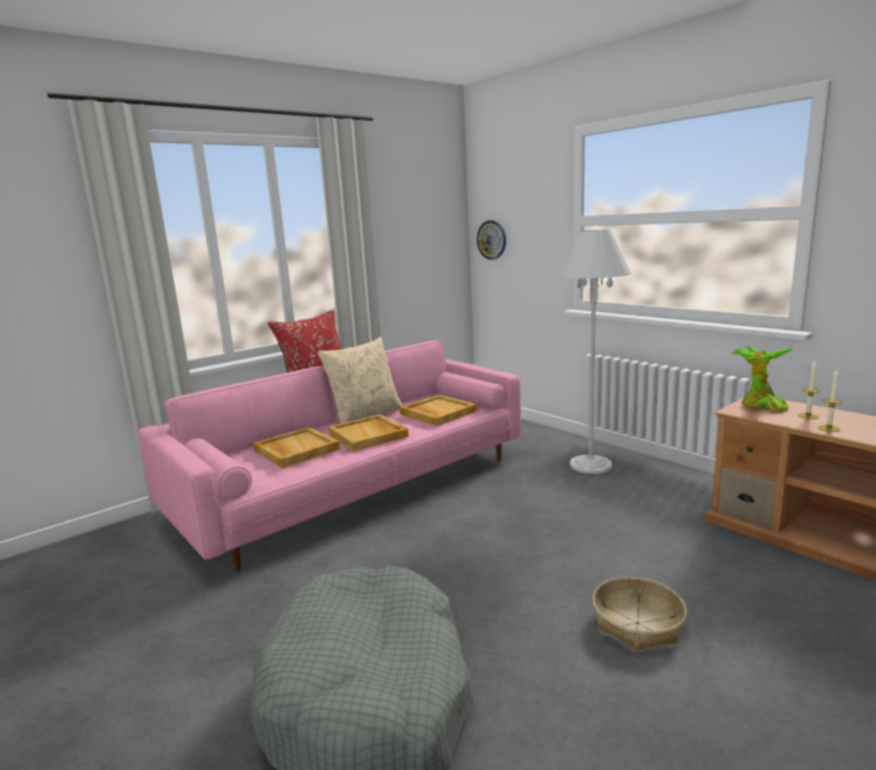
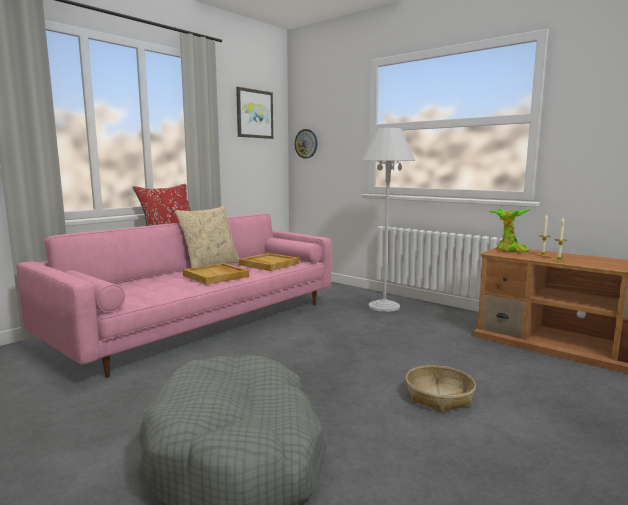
camera: 10 degrees left, 5 degrees down
(296, 450) = (157, 284): beige tray -> none
(421, 206) = (254, 114): none -> picture

